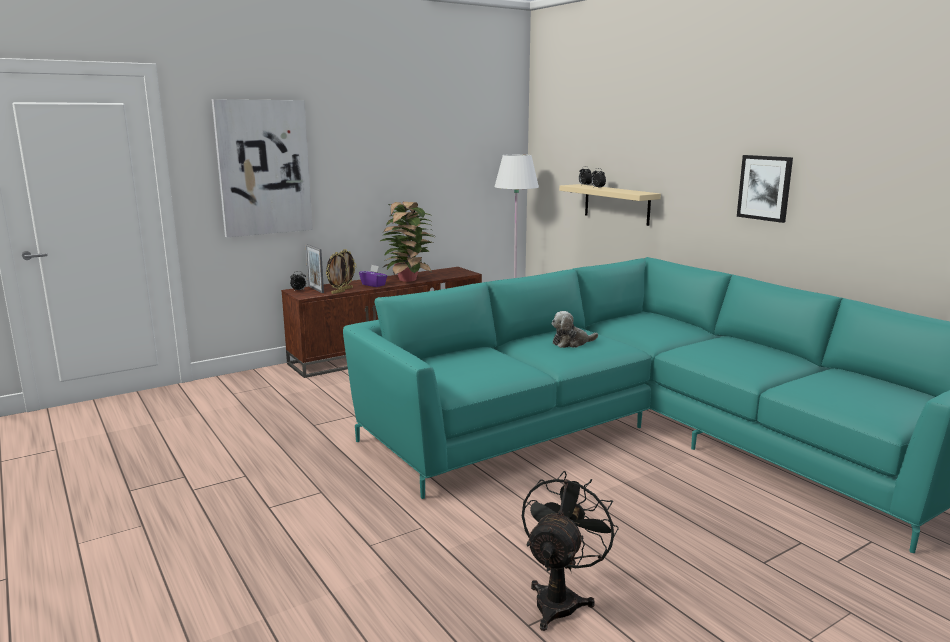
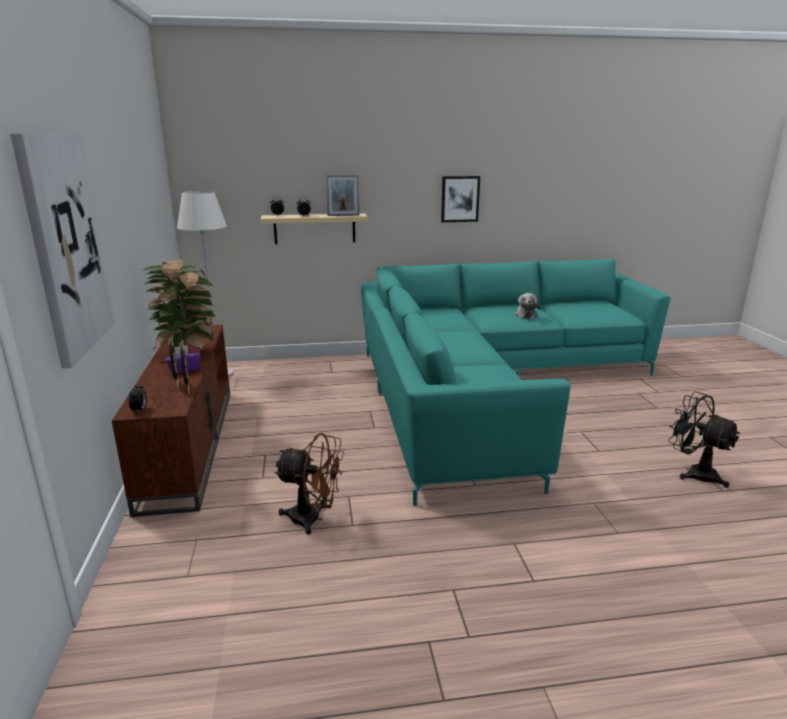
camera: 65 degrees left, 5 degrees up
(314, 411) = (313, 519): none -> brown fan
(315, 289) = (149, 400): picture frame -> picture frame (343, 215)
(571, 343) = (452, 342): plush toy -> plush toy (525, 315)

